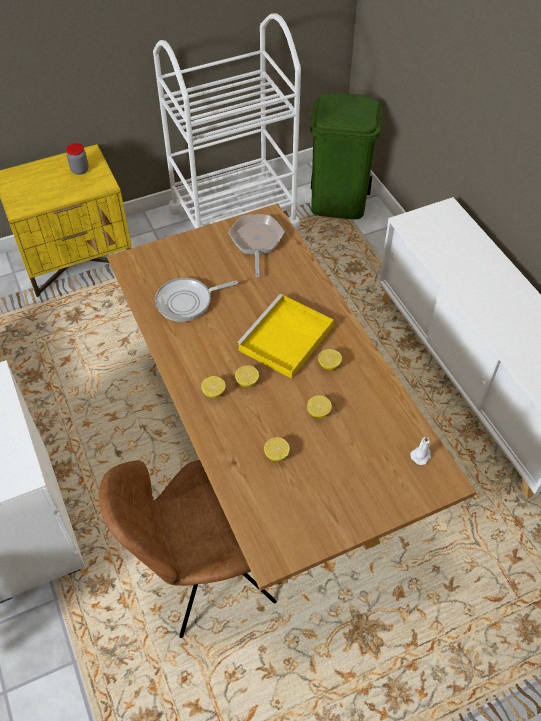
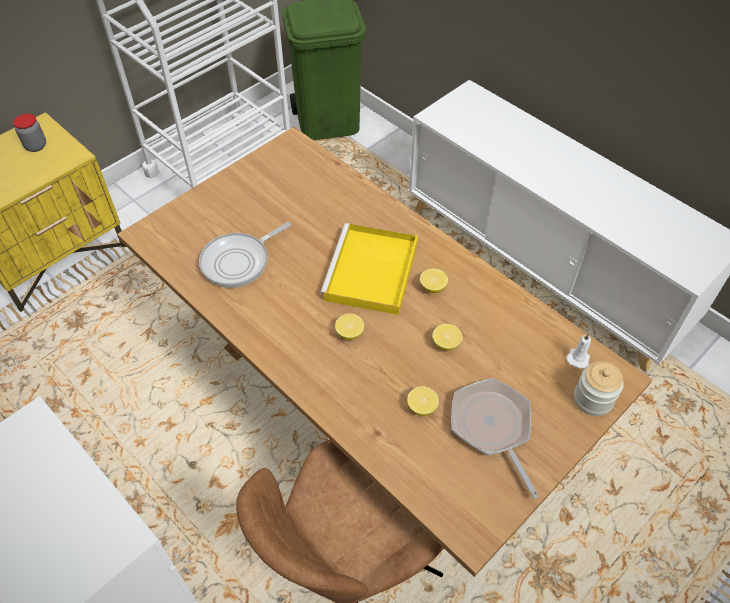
camera: 20 degrees left, 0 degrees up
(214, 392) = (316, 357): lemon -> none
(256, 242) = (289, 174): frying pan -> frying pan (492, 428)
(417, 491) = (593, 399): none -> jar

